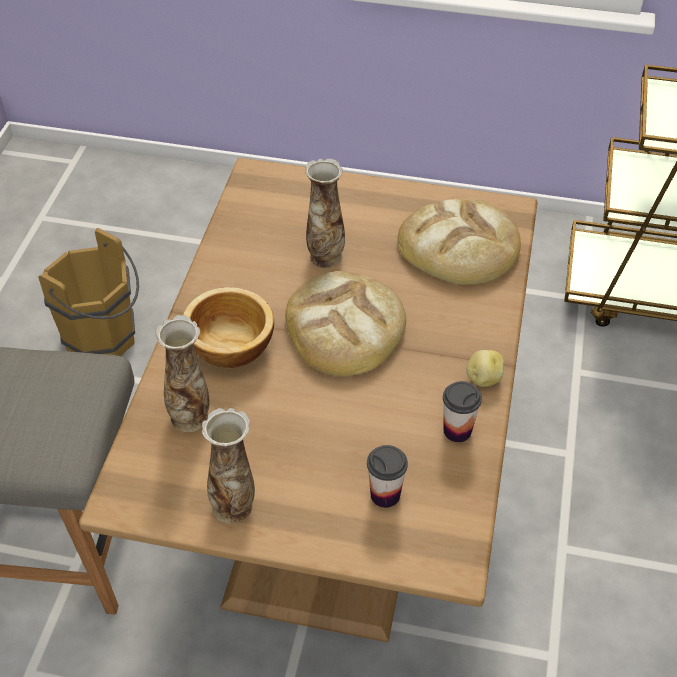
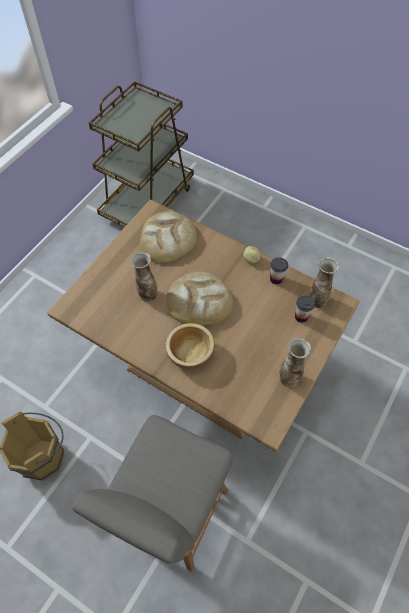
camera: 70 degrees left, 10 degrees up
(190, 416) = (229, 383): vase -> vase (317, 300)

